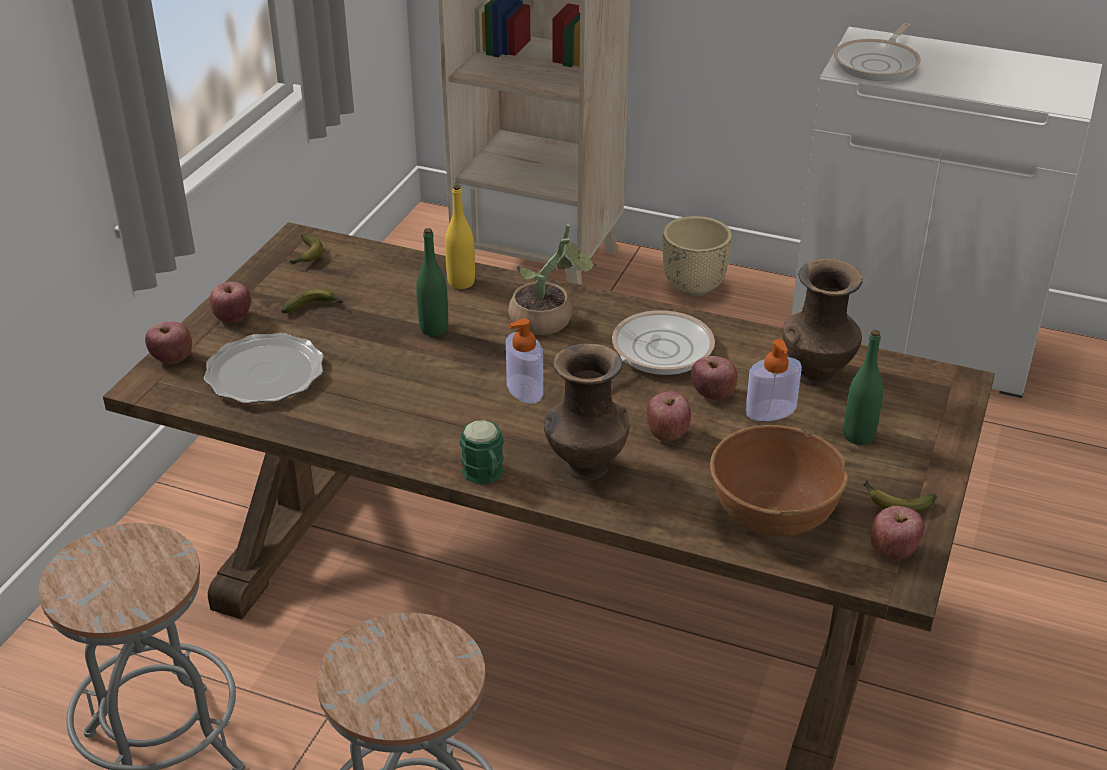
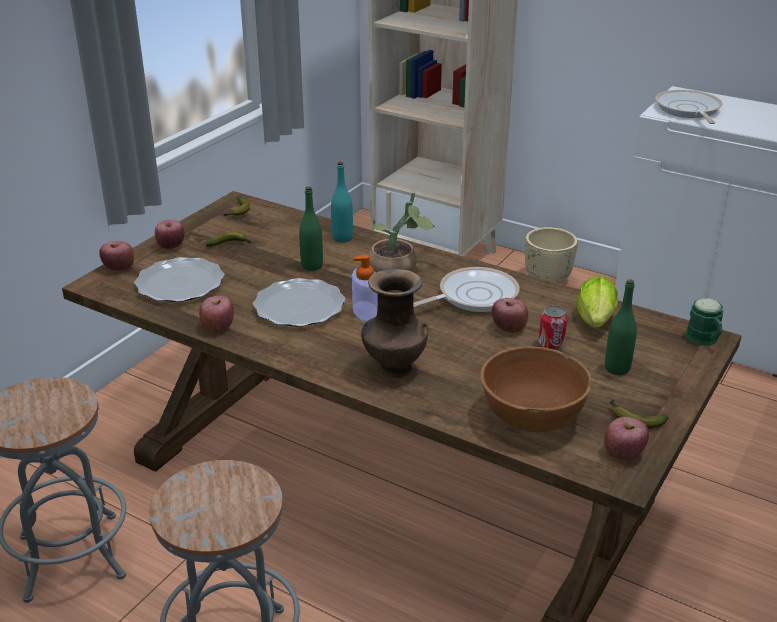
camera: 10 degrees right, 5 degrees down
(436, 392) = (299, 307): none -> plate
(461, 282) = (342, 238): yellow bottle -> turquoise bottle
(485, 475) = (316, 366): green mug -> green mug (705, 340)
(667, 433) = (465, 351): apple -> apple (218, 327)
(770, 410) = (551, 344): soap dispenser -> can
(817, 374) = (595, 322): brown vase -> lettuce
(878, 64) = (688, 110): frying pan -> frying pan turned 135 degrees clockwise

